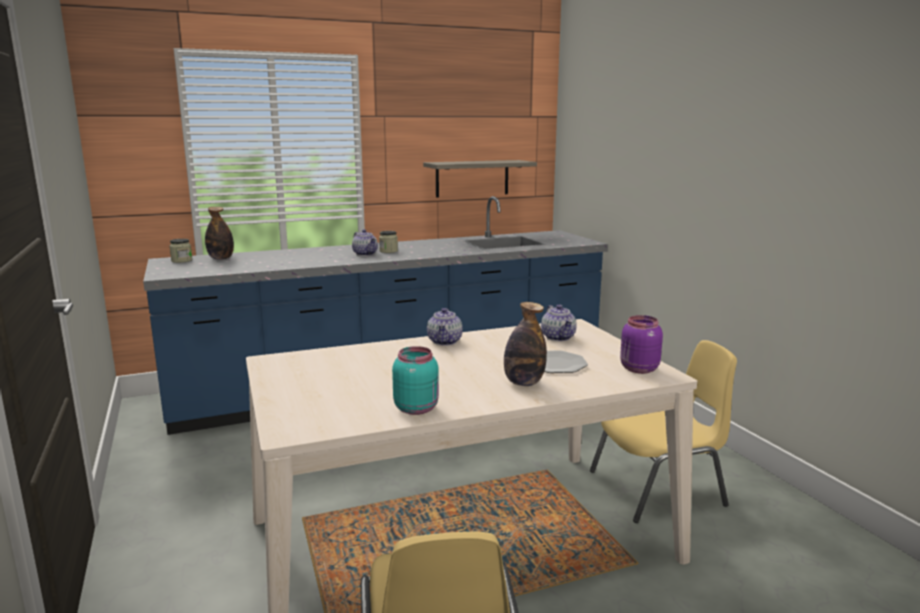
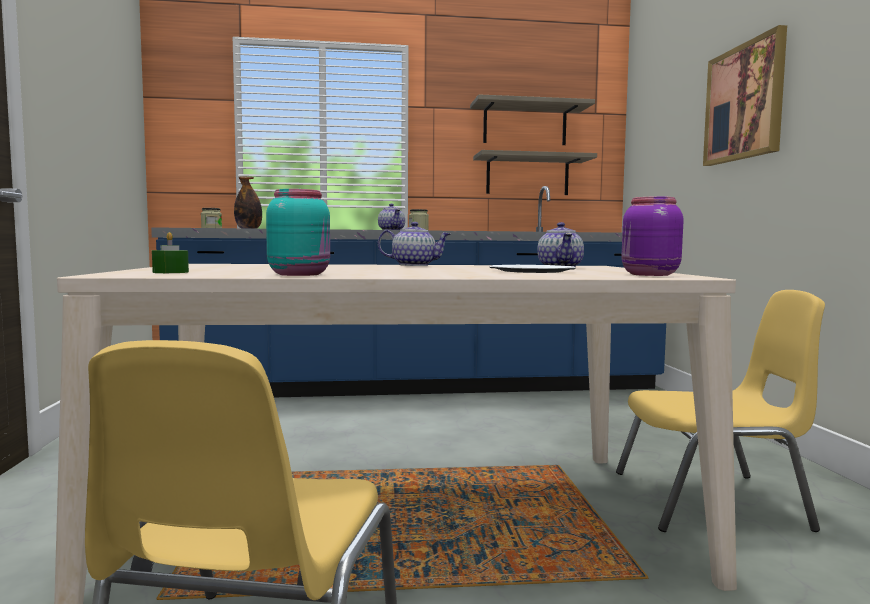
camera: 15 degrees right, 10 degrees down
(312, 413) = (170, 272): none -> green candle
(445, 342) = (414, 265): teapot -> teapot turned 105 degrees counterclockwise
(469, 130) = (524, 125): none -> shelf
(523, 383) = (470, 273): bottle -> none
(670, 154) = (744, 102): none -> picture

